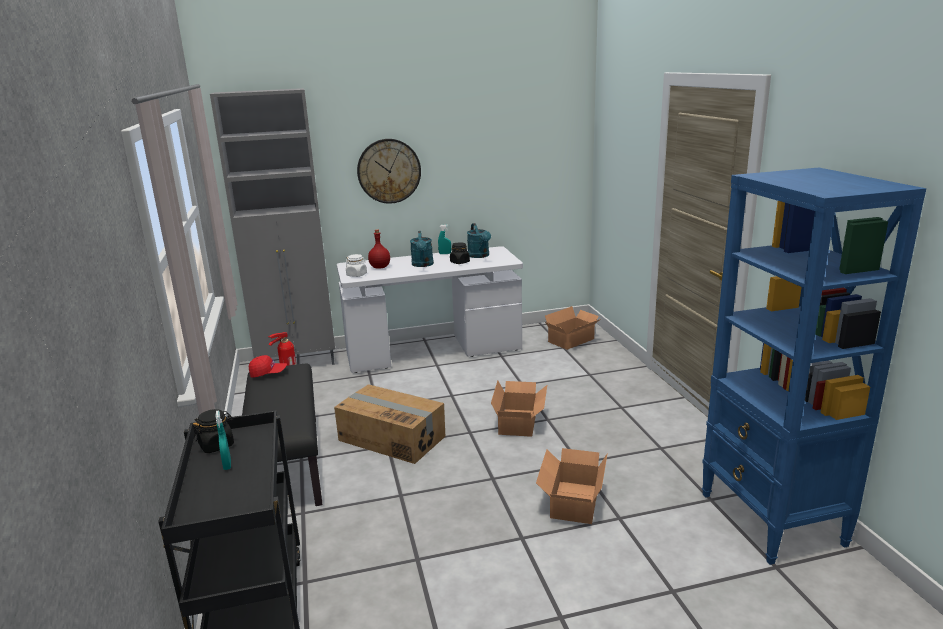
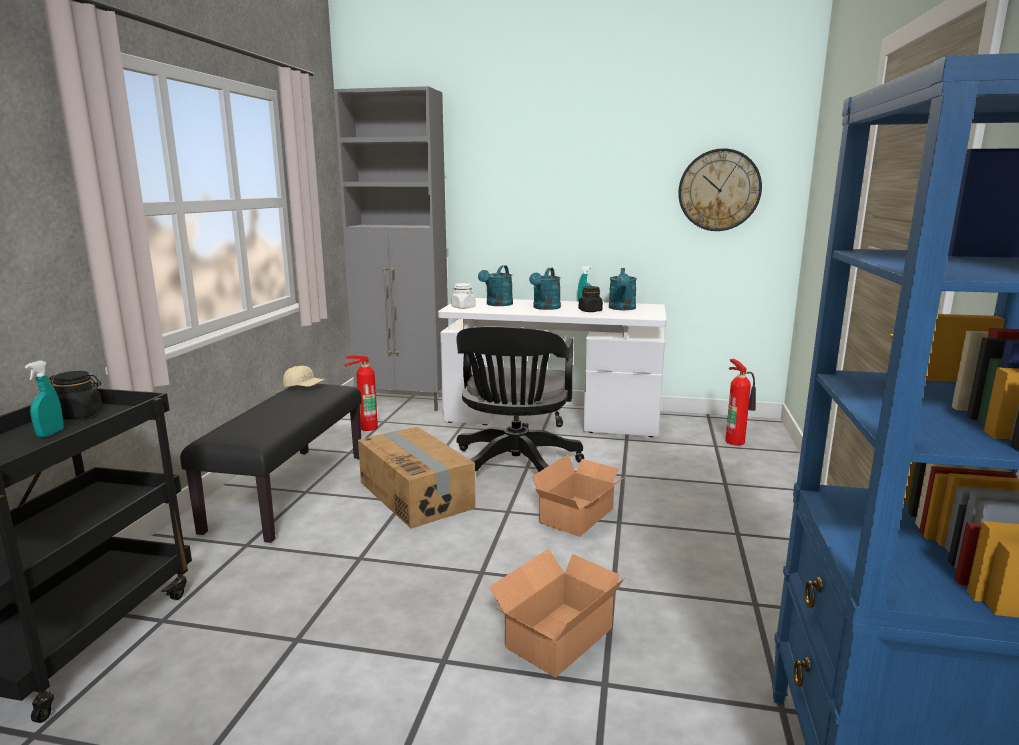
camera: 25 degrees right, 5 degrees down
(268, 373) = (304, 387): red cap -> beige cap
(380, 267) = (497, 304): red bottle -> turquoise watering can
(389, 171) = (530, 195): wall clock -> wall clock (719, 190)
(443, 397) = (514, 467): none -> black office chair
(573, 340) = (735, 441): cardboard box -> fire extinguisher

